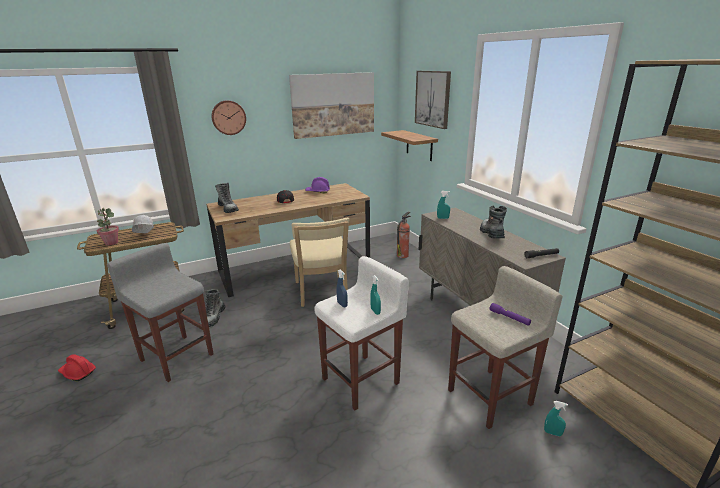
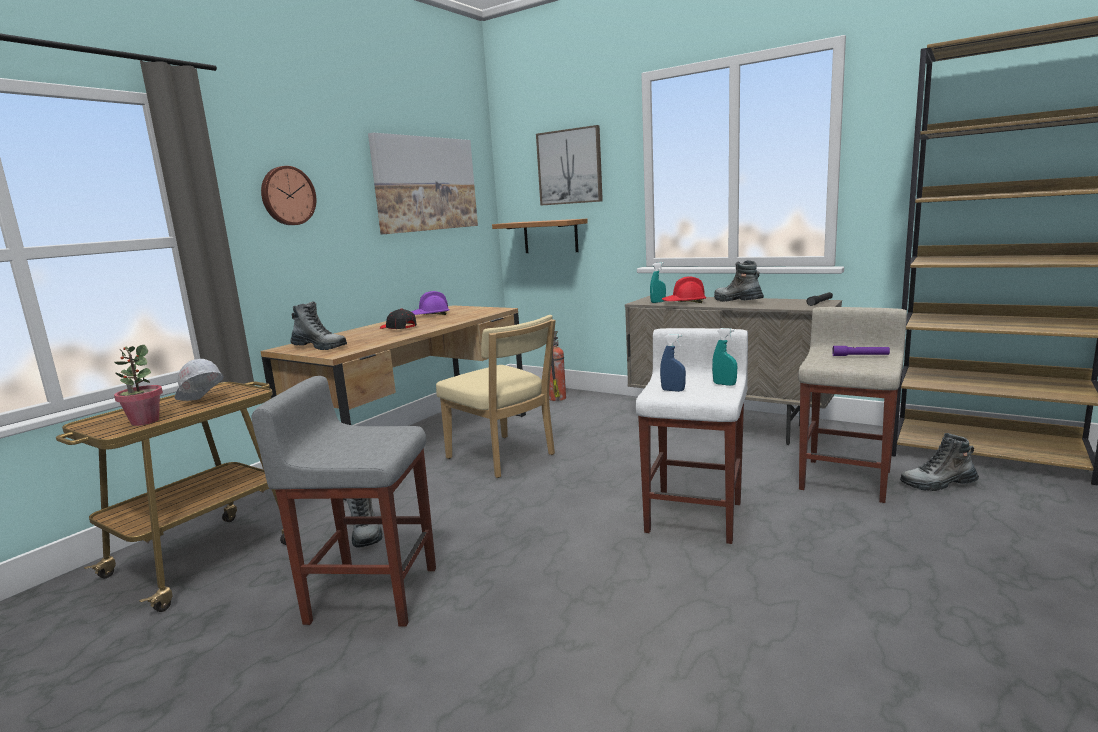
camera: 30 degrees left, 10 degrees down
(77, 372) = (179, 692): red hard hat -> red hard hat (684, 303)
(552, 433) = (938, 484): turquoise spray bottle -> boot

